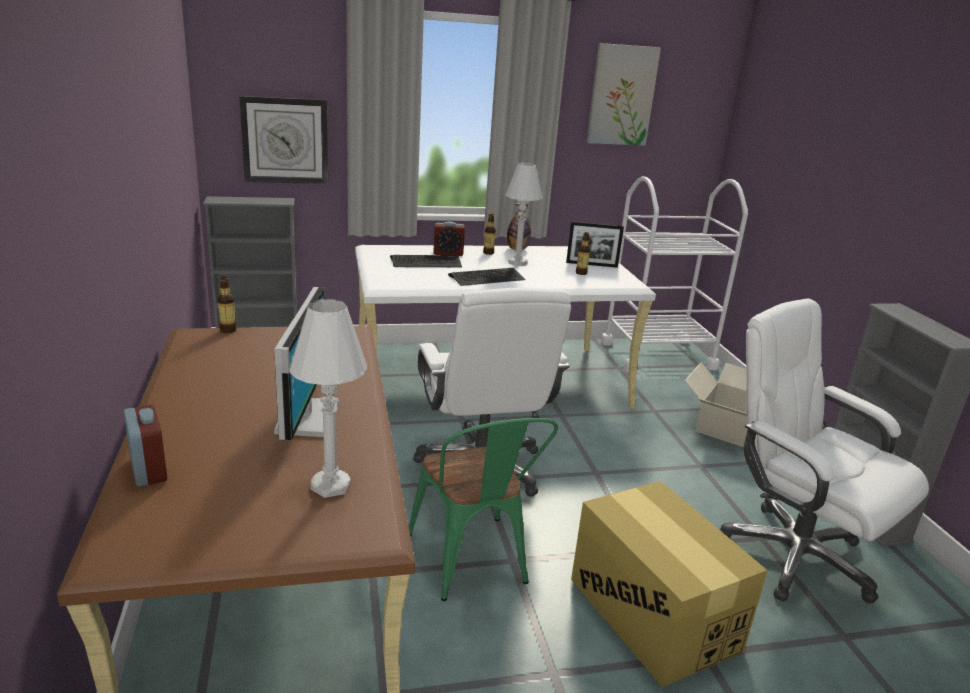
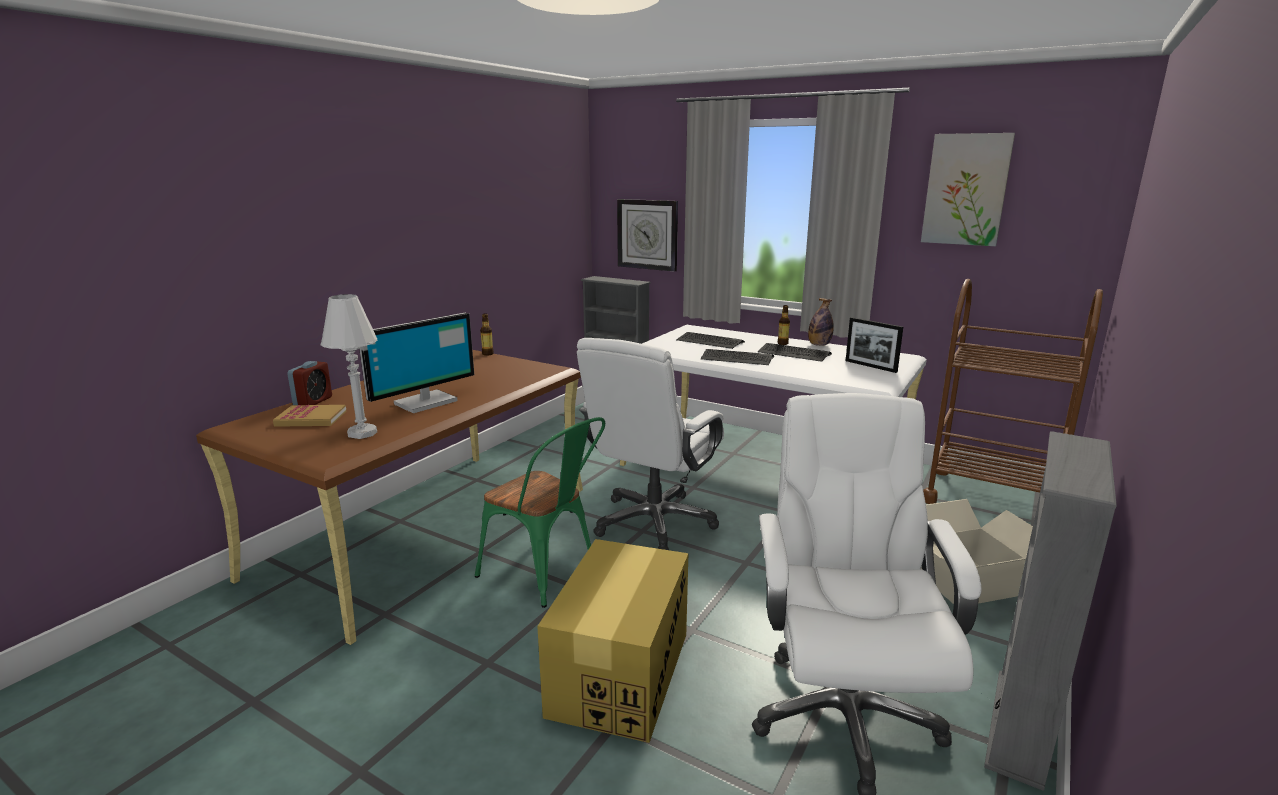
camera: 45 degrees right, 5 degrees down
(210, 494) = (311, 418): none -> book
(448, 253) = (744, 339): alarm clock -> none
(472, 564) = (546, 575): green chair -> green chair turned 75 degrees counterclockwise
(517, 262) = (793, 353): white table lamp -> keyboard
(581, 273) = (841, 370): bottle -> none
(657, 355) = (991, 498): white cart -> brown cart

